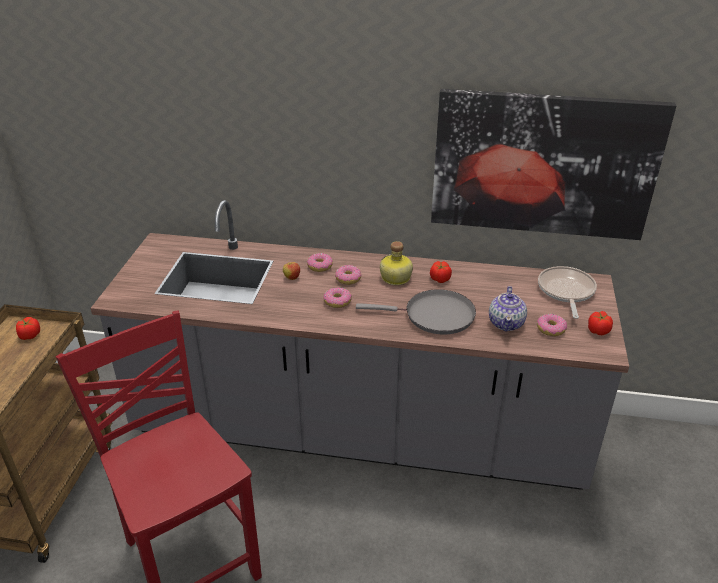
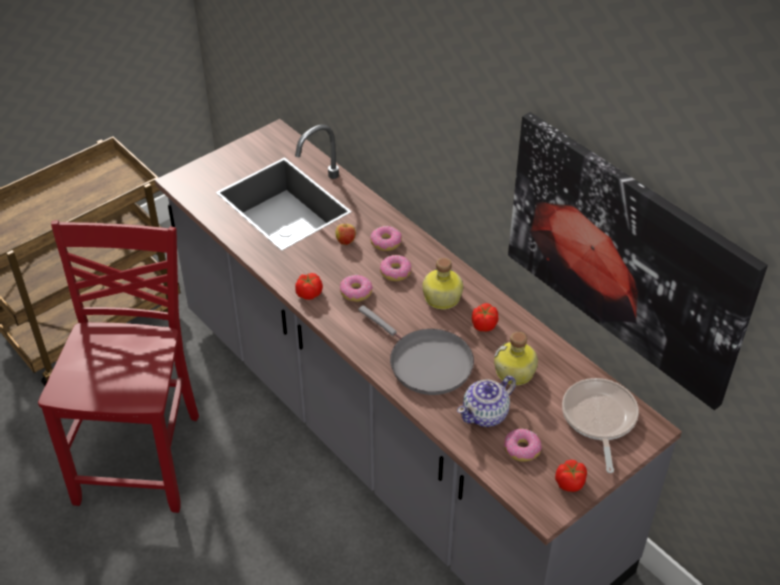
camera: 40 degrees right, 10 degrees up
(30, 335) = (111, 178): tomato -> tomato (309, 293)
(491, 293) = (515, 373): none -> bottle
(566, 291) = (599, 419): frying pan -> frying pan turned 45 degrees counterclockwise

